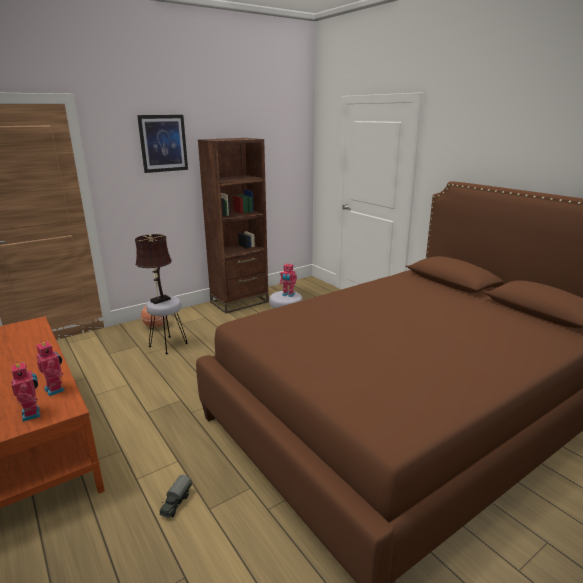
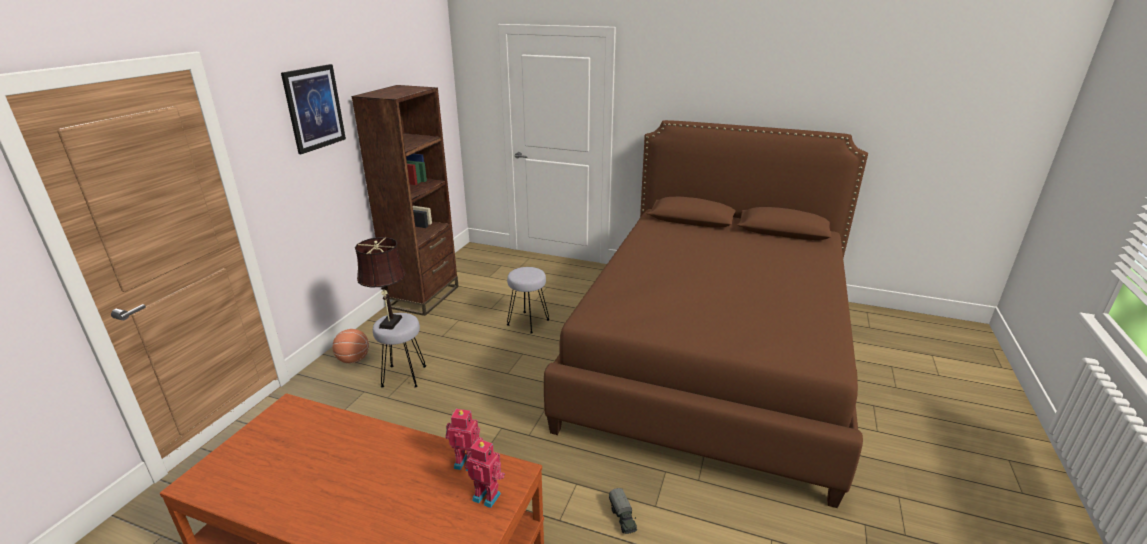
camera: 35 degrees left, 5 degrees up
(288, 295) = (529, 272): toy robot -> none

